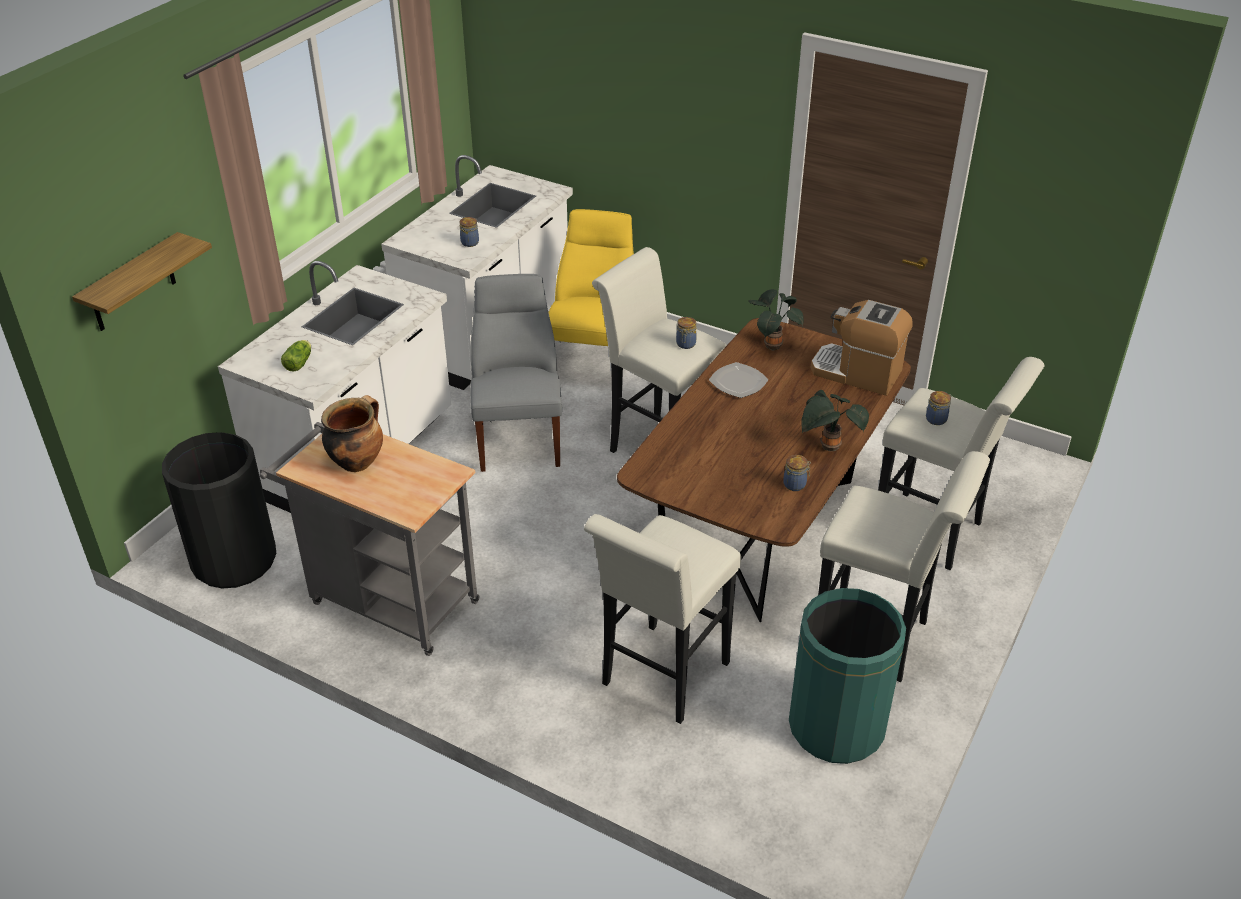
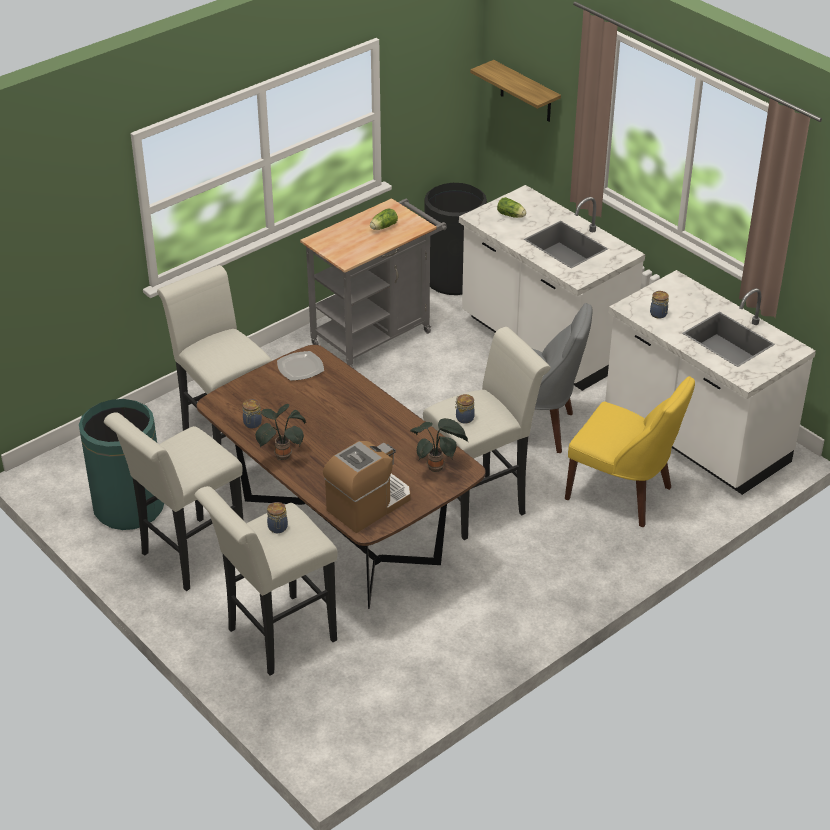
camera: 110 degrees right, 0 degrees up
(357, 461) = (382, 227): cooking pot -> lettuce
(738, 382) = (395, 432): plate -> plate (301, 368)

